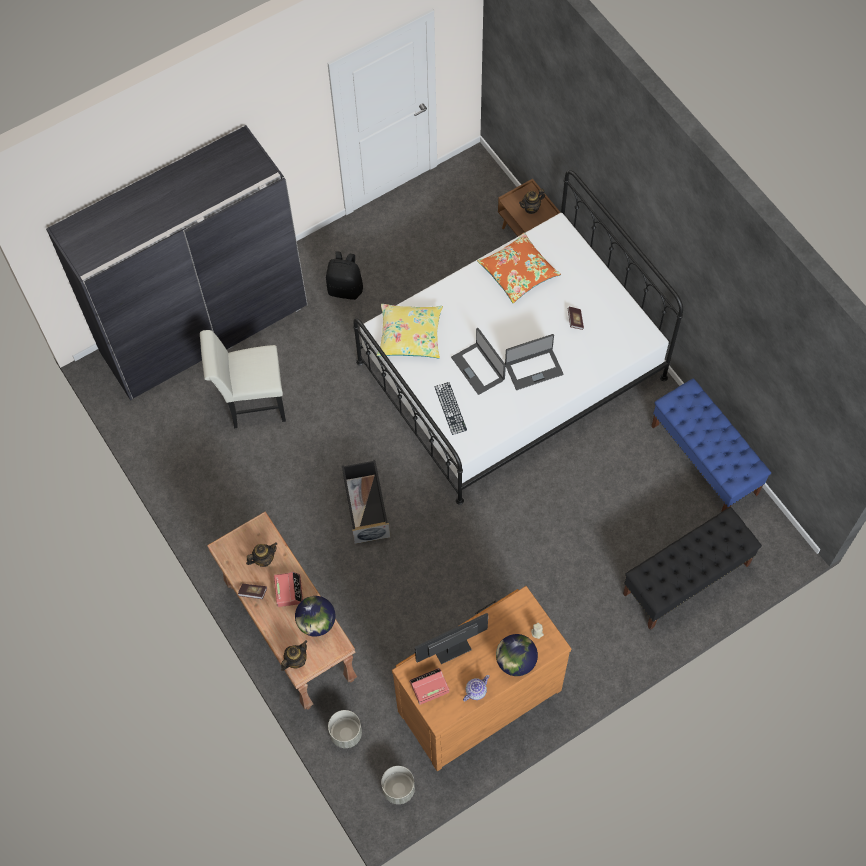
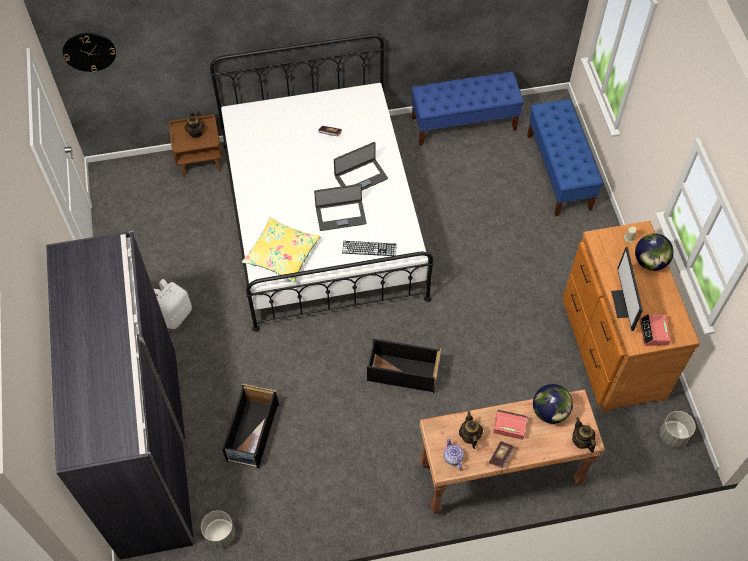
camera: 70 degrees left, 5 degrees down
(251, 403) = (252, 433): white chair -> black storage box
(345, 288) = (174, 314): black backpack -> white backpack
(346, 733) = (611, 460): grey planter -> grey planter (220, 534)
(475, 691) = (668, 299): teapot -> teapot (453, 458)
(506, 63) = (89, 51): none -> wall clock
(518, 272) = (263, 155): orange pillow -> none
(533, 369) = (360, 177): laptop -> laptop turned 60 degrees clockwise
(686, 579) = (559, 172): black bench -> blue bench

